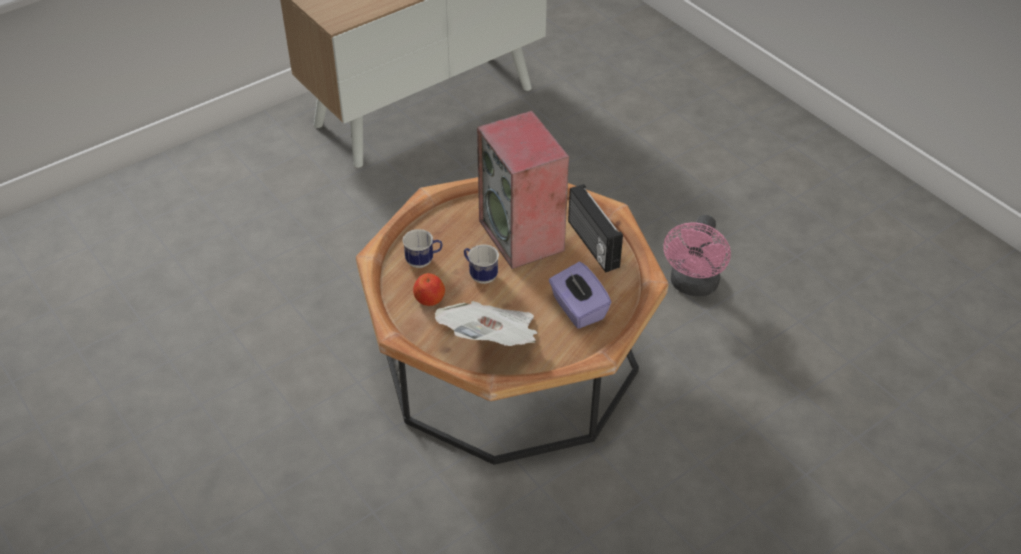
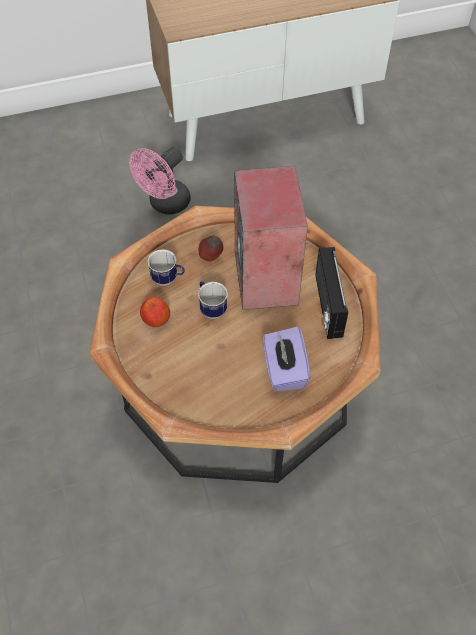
camera: 20 degrees right, 10 degrees up
(457, 231) = (211, 257): none -> apple
(491, 341) = (191, 379): newspaper -> none
(693, 286) = (431, 354): pink fan -> pink fan (165, 204)

